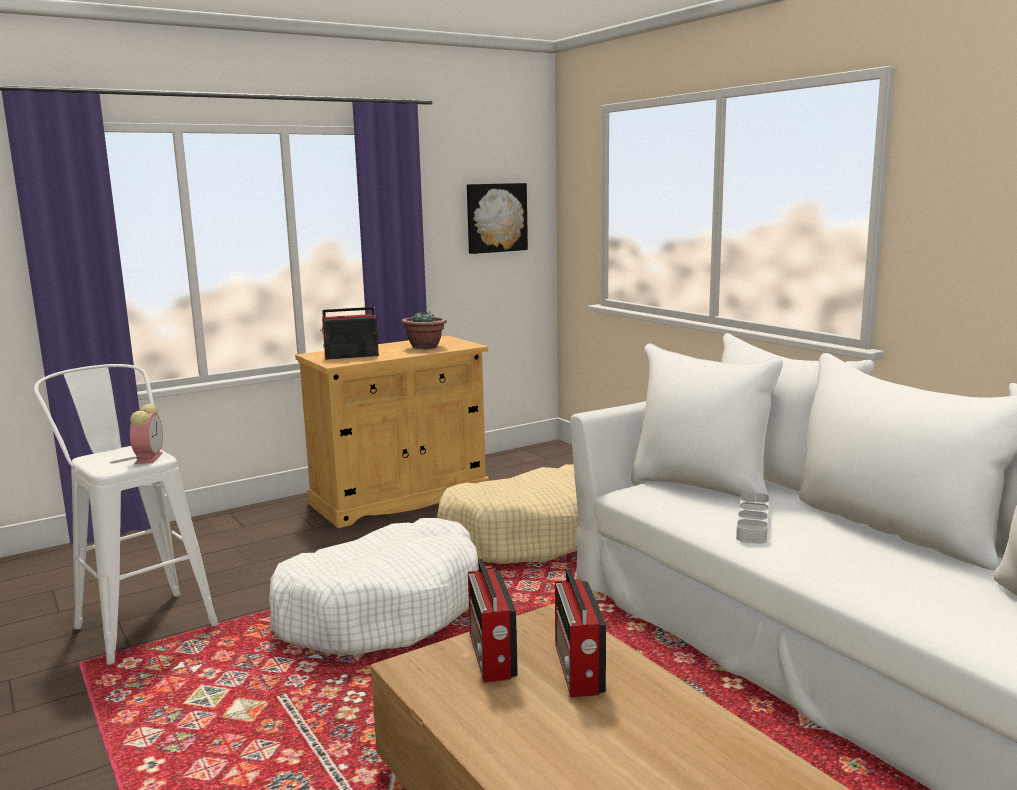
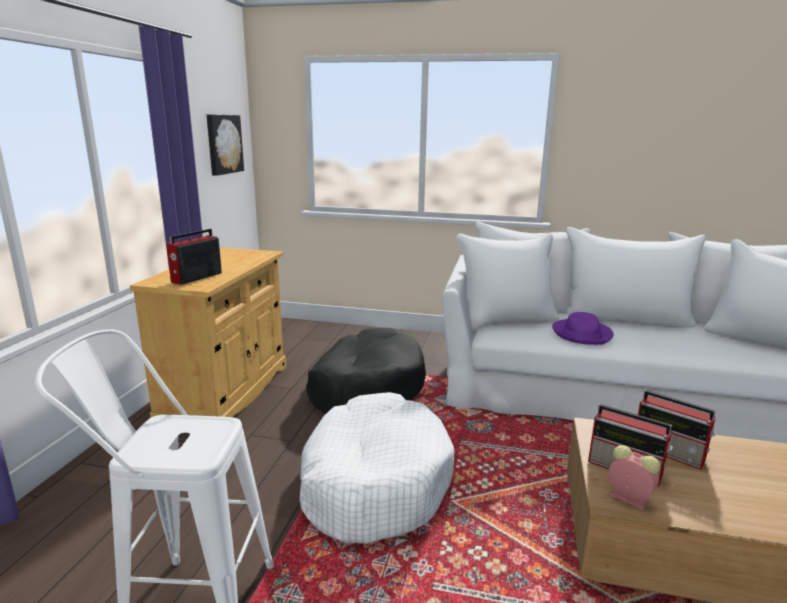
camera: 45 degrees left, 5 degrees up
(149, 458) = (209, 427): alarm clock -> alarm clock (627, 497)
(425, 347) = (236, 259): potted plant -> none
(528, 535) = (366, 388): beige dog bed -> black dog bed
(753, 523) = (582, 334): grey tray -> purple hat

